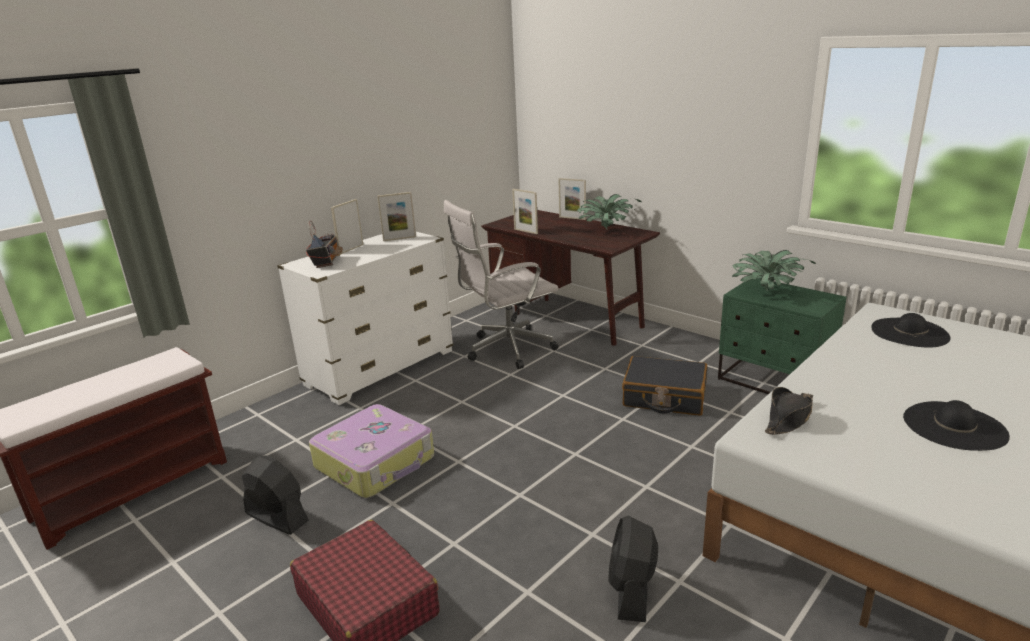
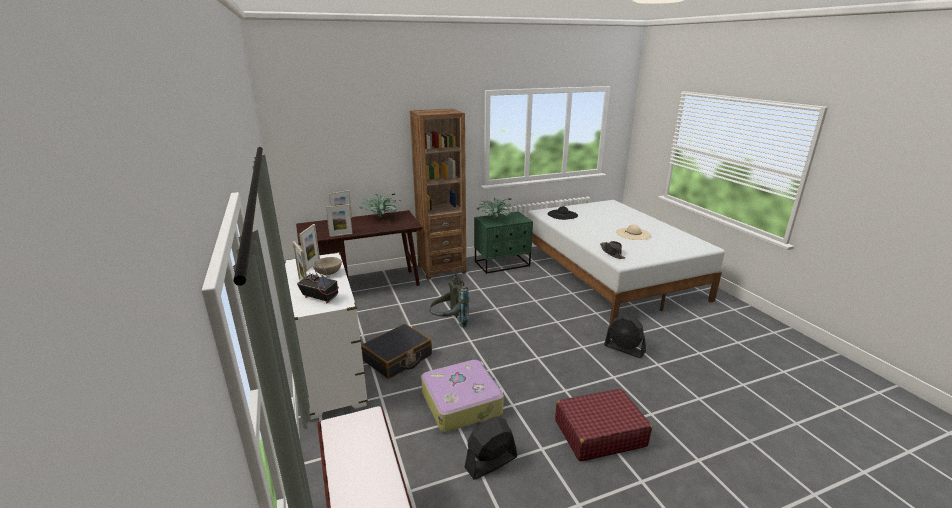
camera: 65 degrees left, 0 degrees up
(385, 249) = (328, 273): none -> beige bowl
(506, 350) = (376, 318): white office chair -> none
(542, 397) = (449, 323): none -> grey backpack
(664, 397) = (487, 291): black suitcase -> black suitcase (398, 358)
(680, 344) = (441, 269): none -> brown bookcase
(954, 426) = (633, 234): black hat -> beige hat

